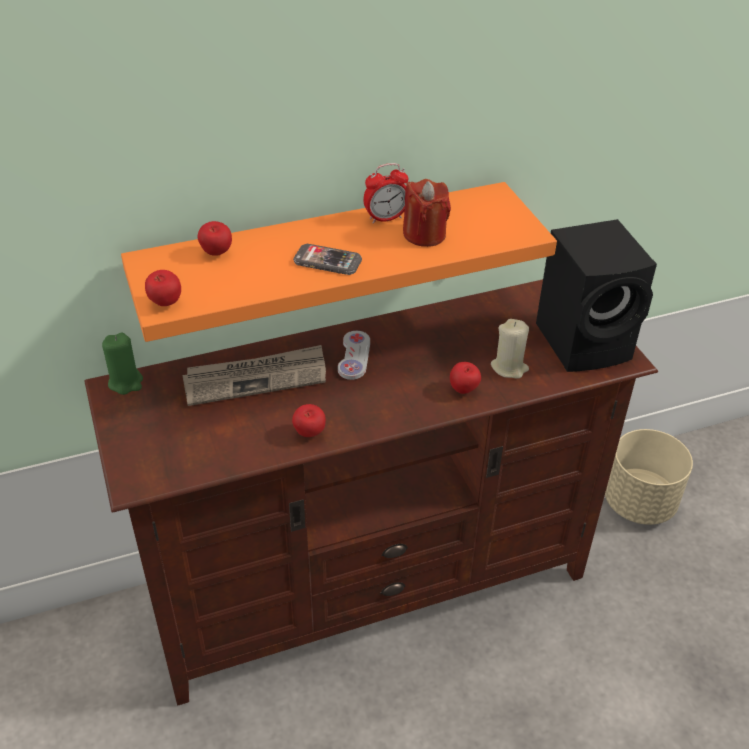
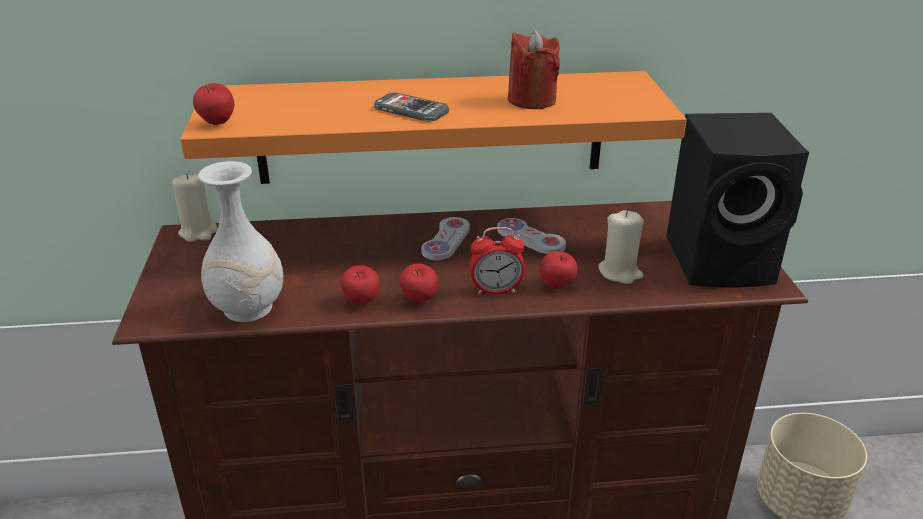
camera: 15 degrees right, 10 degrees down
(126, 382) = (198, 232): green candle -> beige candle
(214, 457) = (247, 309): none -> white vase
(216, 254) = (298, 94): apple -> apple (419, 301)
(256, 378) = (331, 246): newspaper -> none
(386, 218) = (496, 85): alarm clock -> alarm clock (496, 290)
(425, 343) = (530, 238): none -> white game controller

